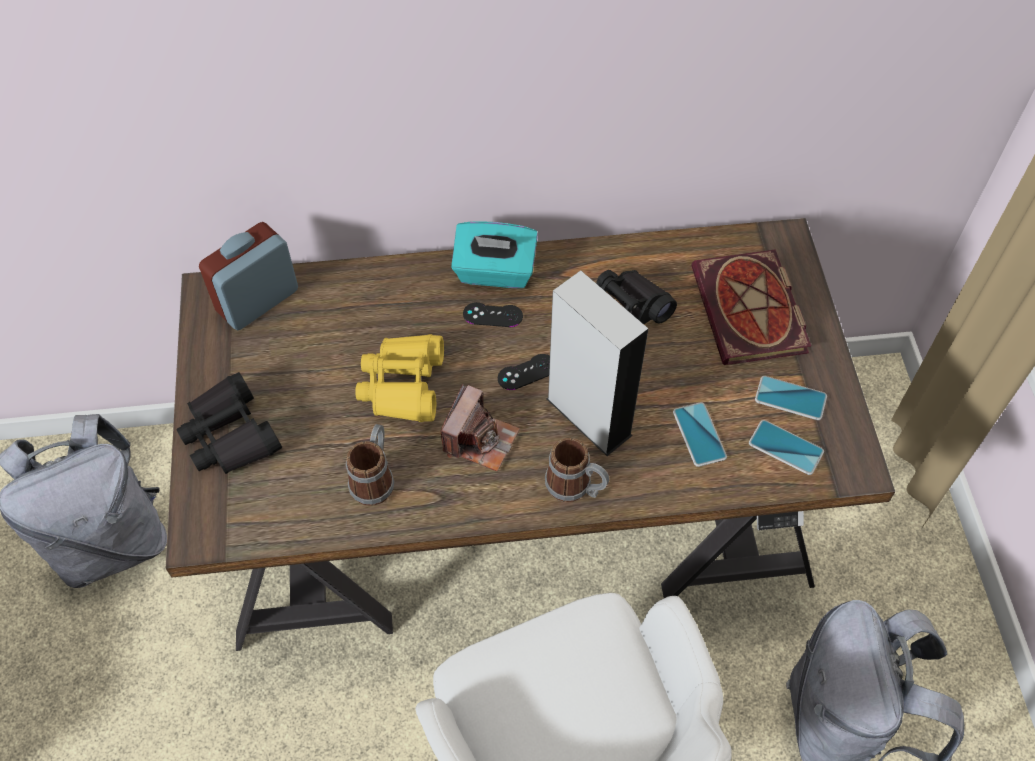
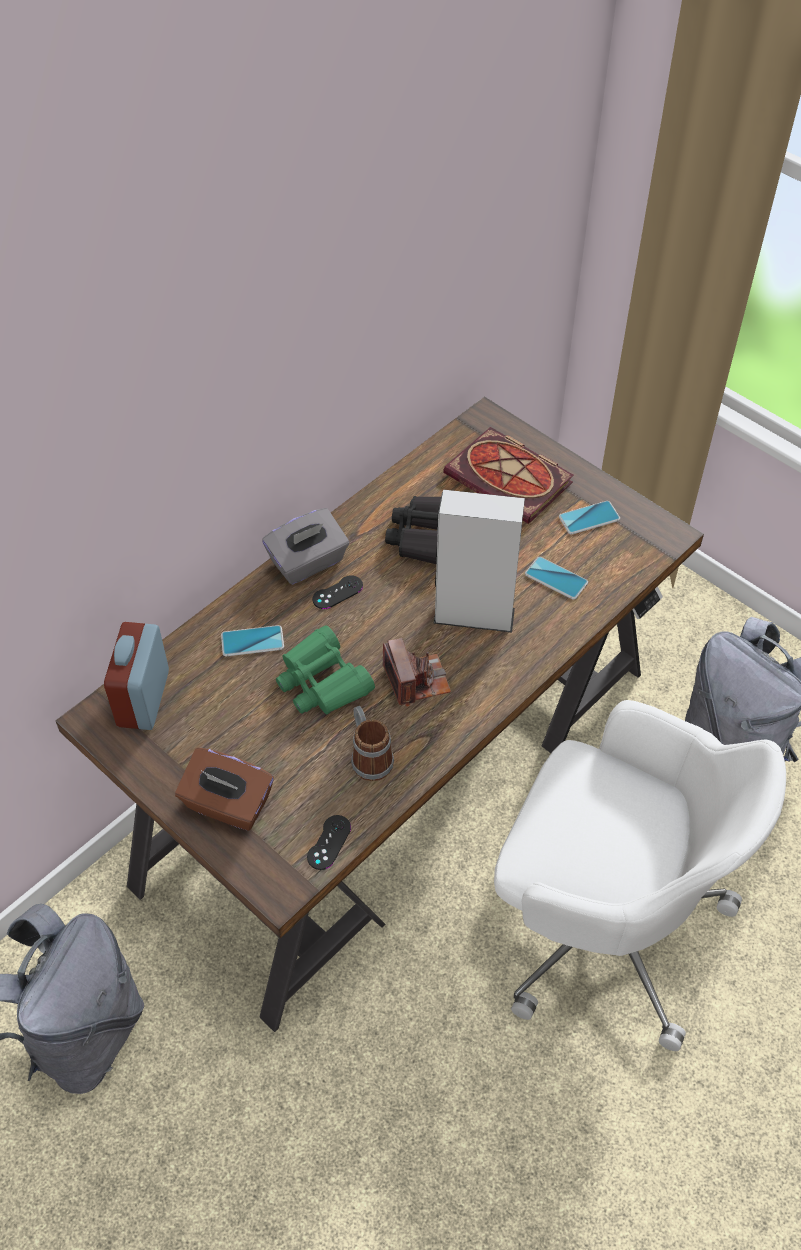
camera: 40 degrees left, 5 degrees down
(230, 435) = (227, 805): black binoculars -> brown tissue box
(403, 385) = (322, 682): yellow binoculars -> green binoculars
(494, 272) = (308, 563): turquoise tissue box -> grey tissue box
(526, 372) = (402, 615): black game controller -> black game controller (329, 842)
(576, 487) = (512, 666): mug -> none
(785, 448) = (616, 551): phone -> phone (252, 641)

